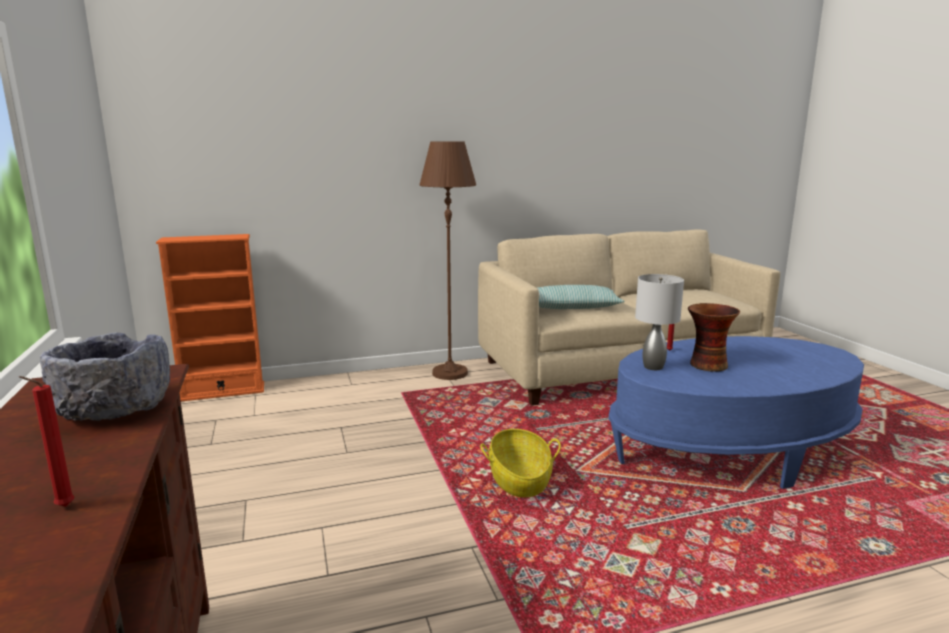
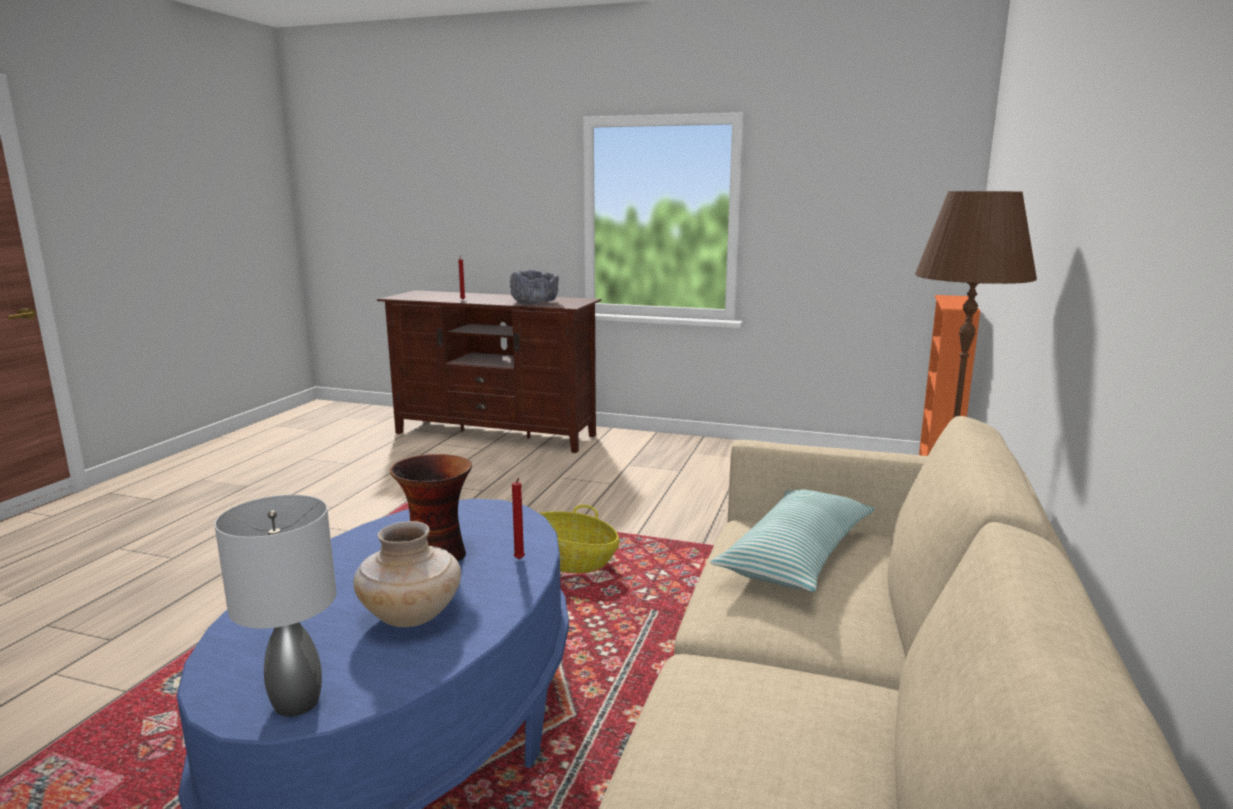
camera: 125 degrees right, 0 degrees up
(652, 367) = (495, 521): grey table lamp -> grey table lamp (298, 702)
(746, 351) = (411, 616): none -> beige vase

